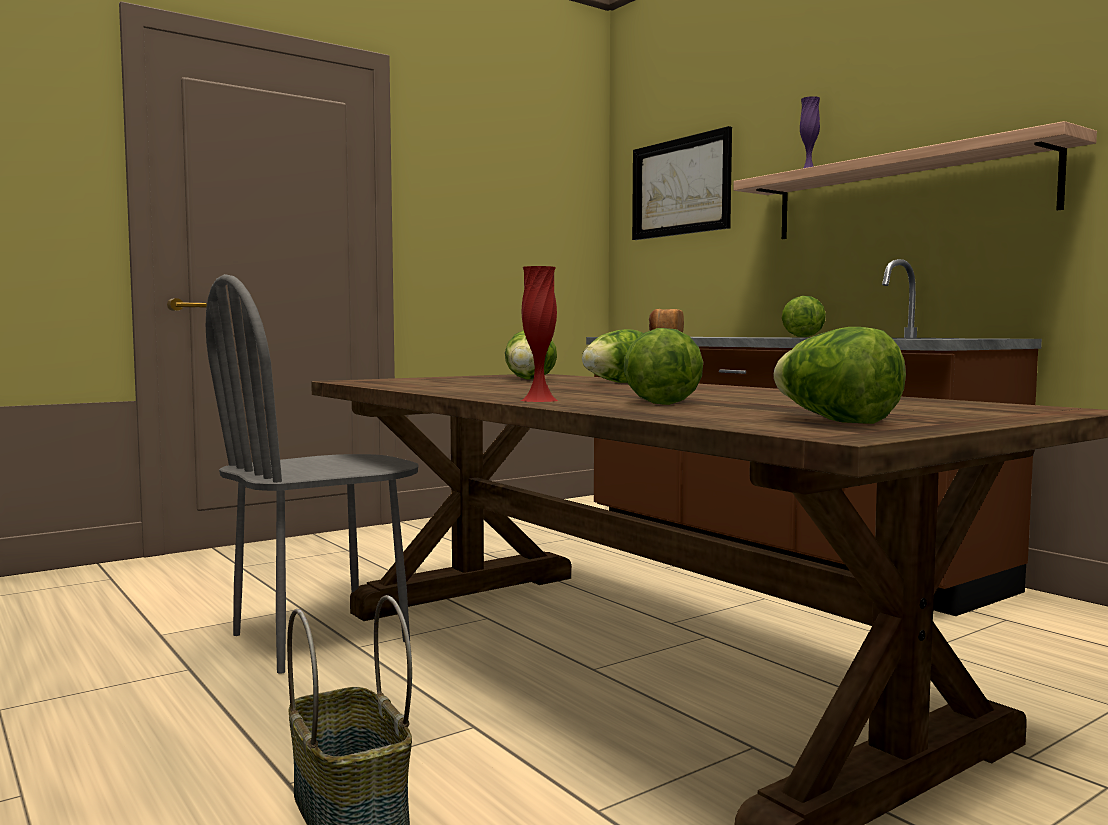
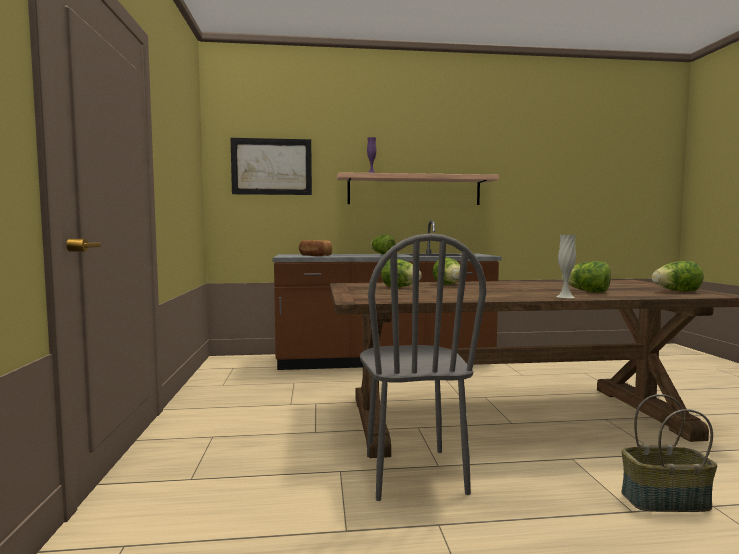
camera: 60 degrees left, 0 degrees up
(539, 400) = (565, 297): red vase -> white vase

